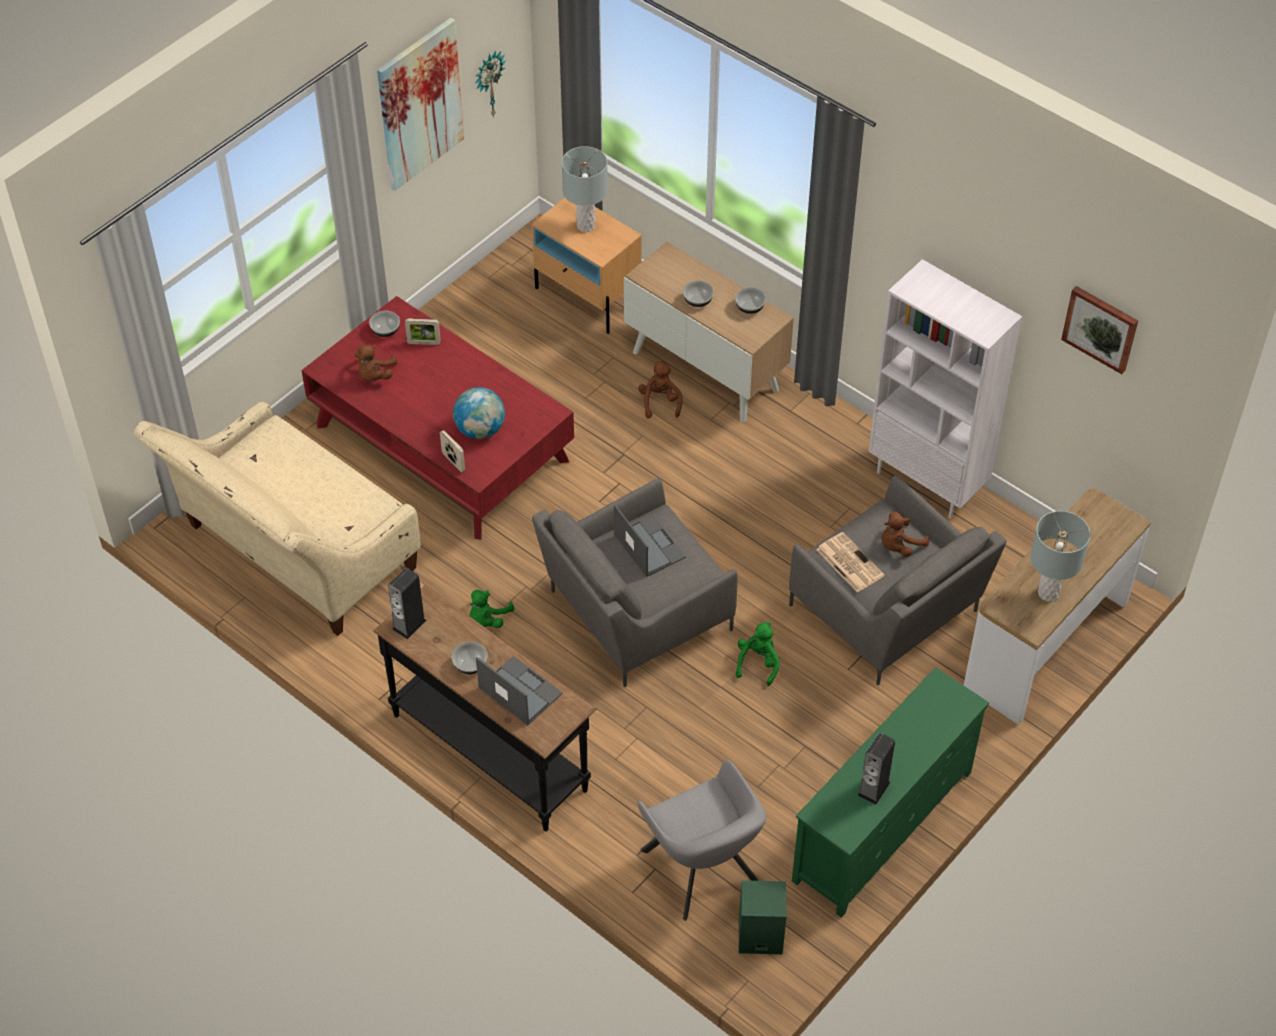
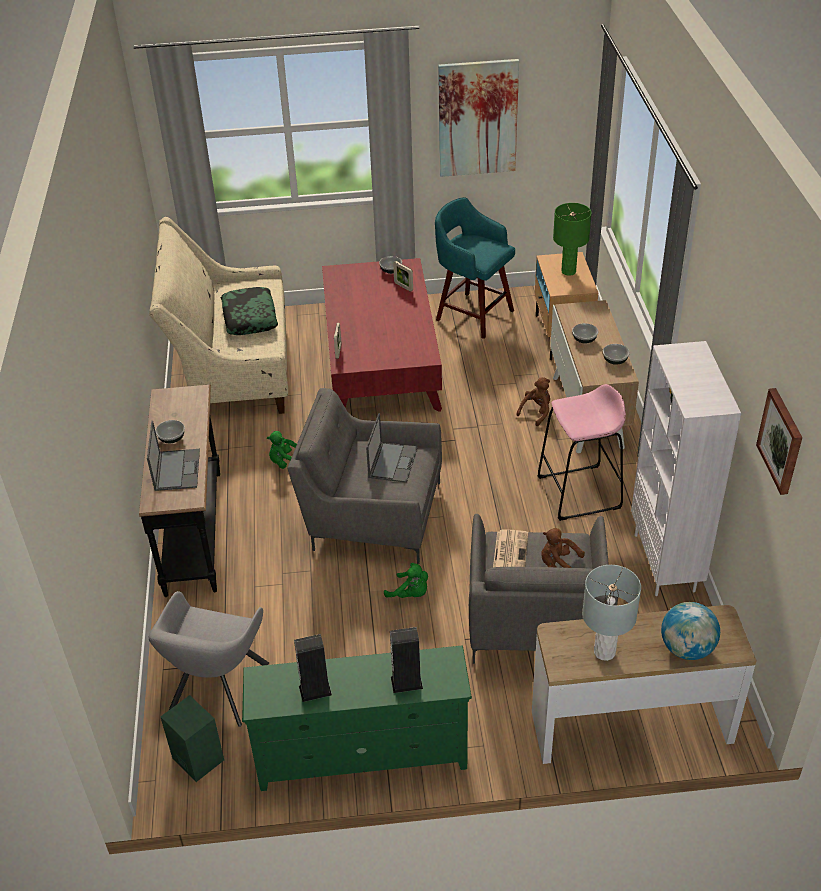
camera: 45 degrees right, 10 degrees down
(309, 483) = (249, 318): none -> pillow
(374, 375) = (355, 287): brown plush toy -> none
(409, 624) = (172, 398): speaker -> speaker (406, 682)
(470, 326) = (472, 314): none -> turquoise stool
(480, 430) = (375, 344): globe -> globe (686, 649)
(488, 84) = (549, 139): wall clock -> none
(585, 226) = (568, 271): grey table lamp -> green table lamp
(758, 663) = (410, 594): green plush toy -> green plush toy turned 60 degrees clockwise
(789, 462) = (579, 492): none -> pink stool

